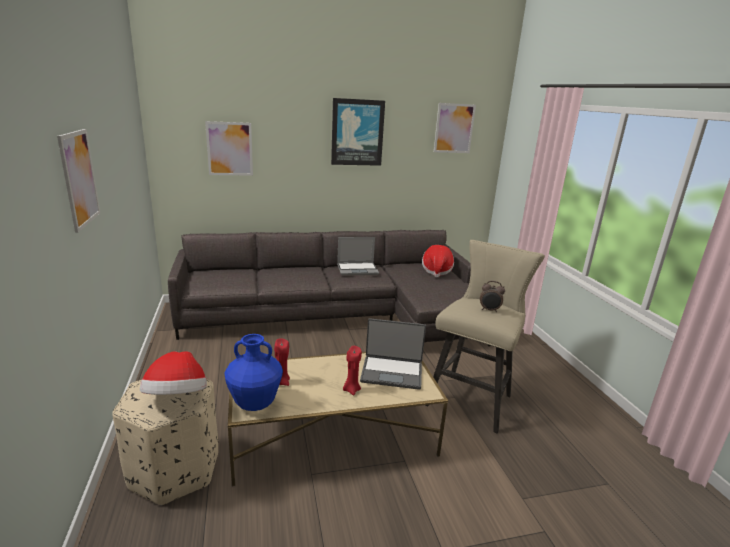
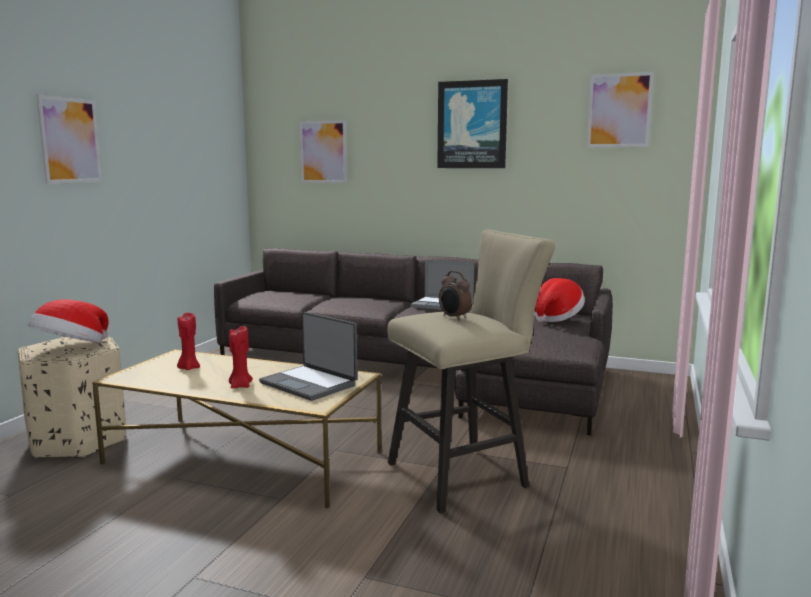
camera: 35 degrees right, 10 degrees down
(255, 404) = (138, 375): blue vase -> none

